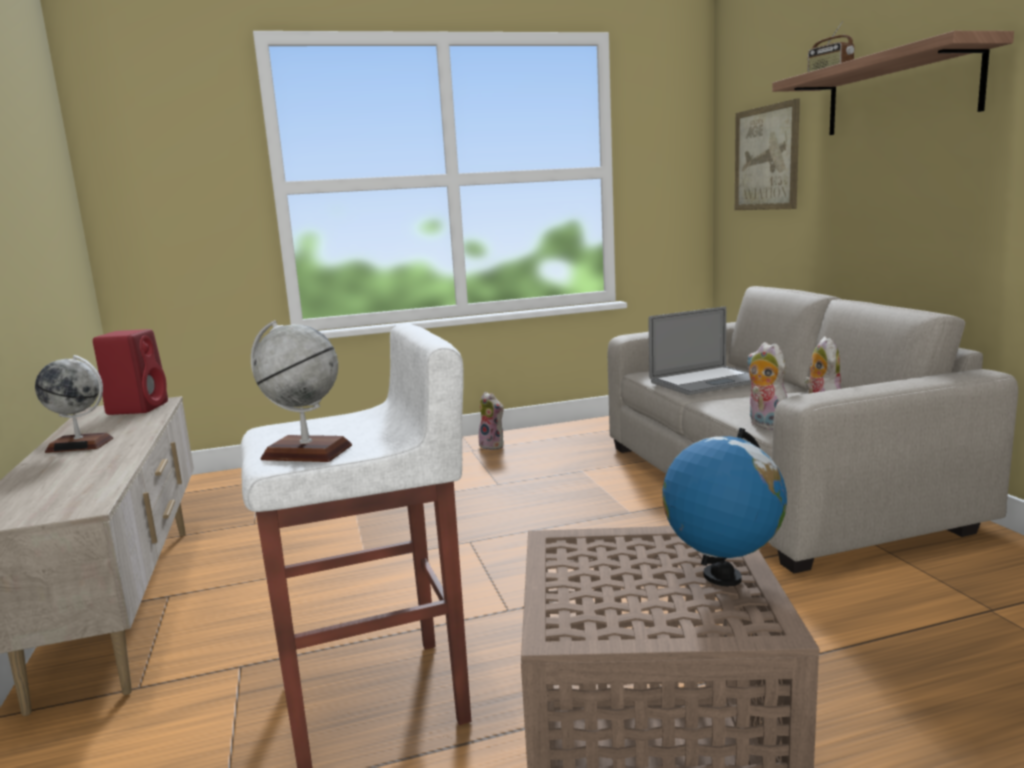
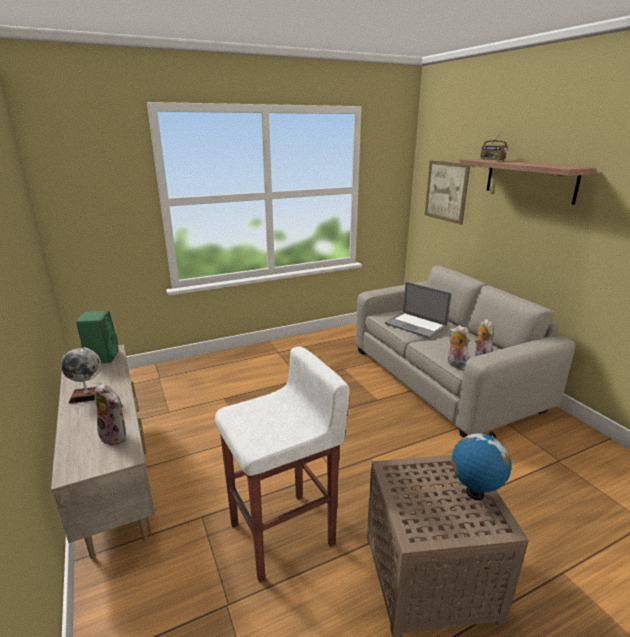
camera: 10 degrees left, 10 degrees up
(138, 408) = (102, 356): red speaker -> green speaker
(306, 452) = (267, 437): globe -> none
(493, 446) = (289, 349): plush toy -> plush toy (116, 436)
(707, 381) = (415, 325): laptop -> laptop turned 75 degrees clockwise

